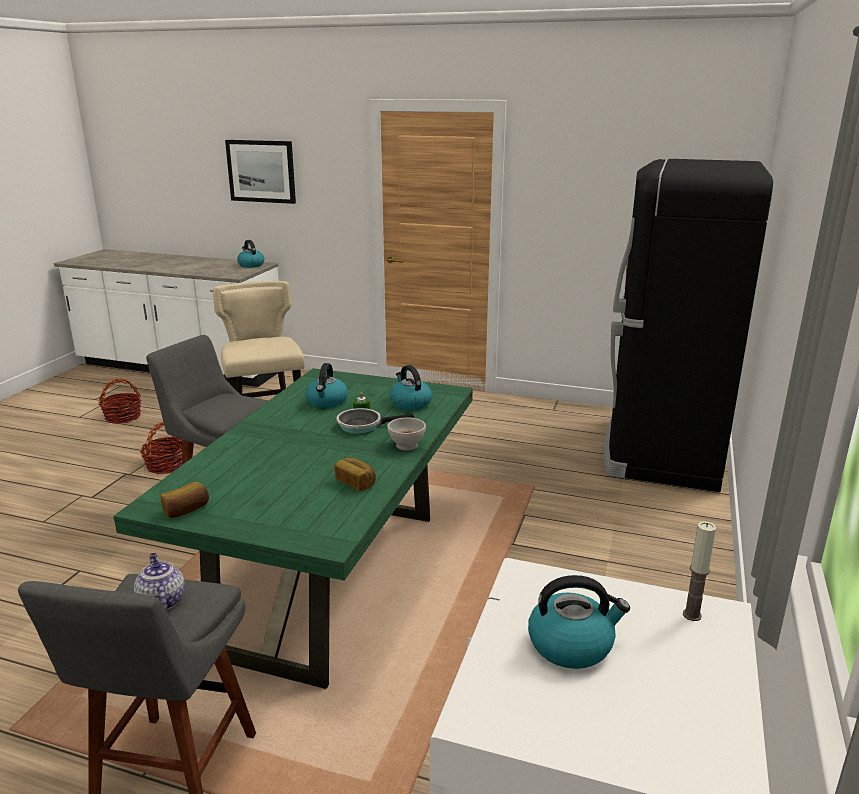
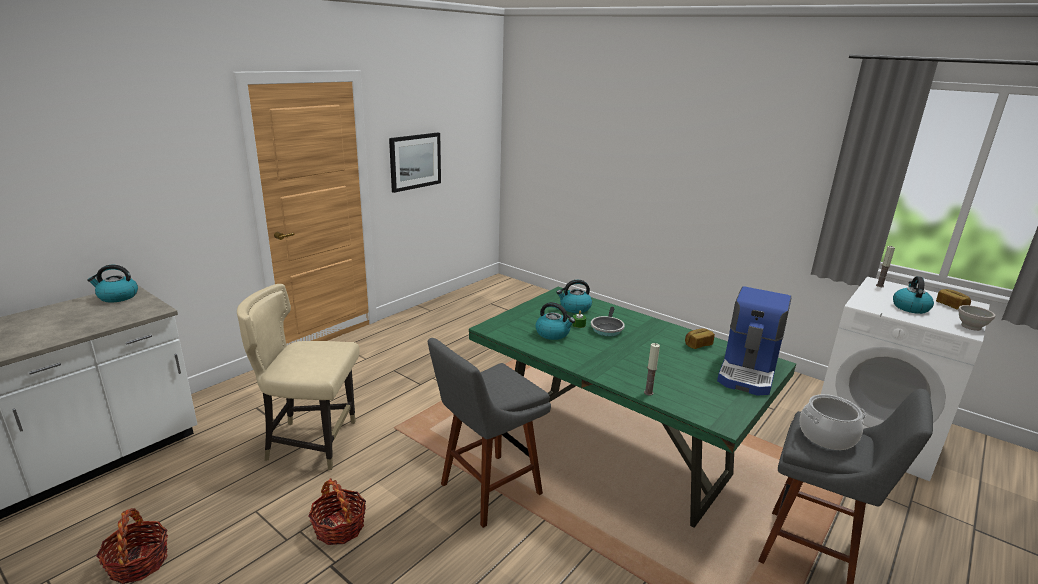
camera: 70 degrees left, 0 degrees up
(161, 601) = (827, 436): teapot -> cooking pot
(186, 510) = (730, 407): bread -> bread (951, 306)
(207, 461) = (648, 393): none -> candle
(261, 171) = (89, 172): picture -> picture (415, 161)
(291, 522) = (749, 371): none -> coffee machine
(407, 445) = (646, 321): white bowl -> white bowl (971, 326)
(662, 450) = (519, 299): black fridge -> none

